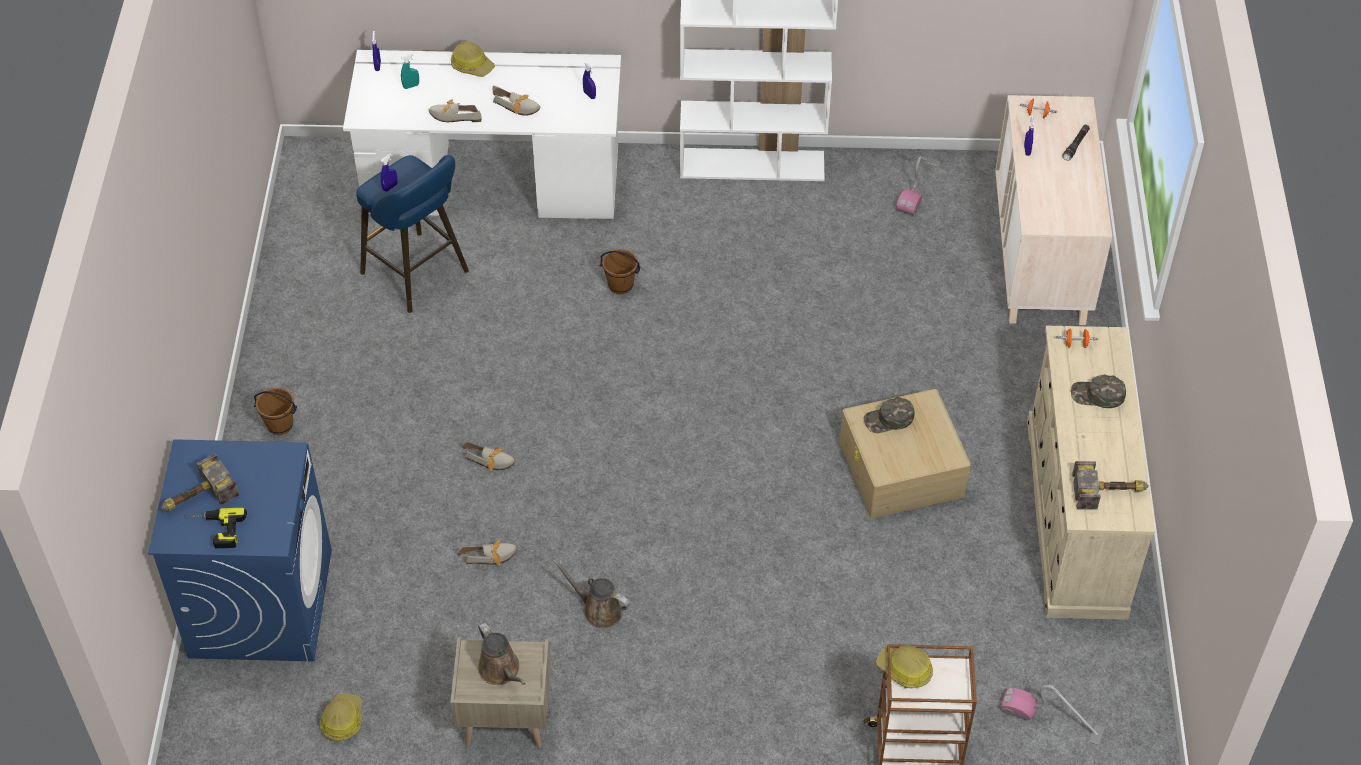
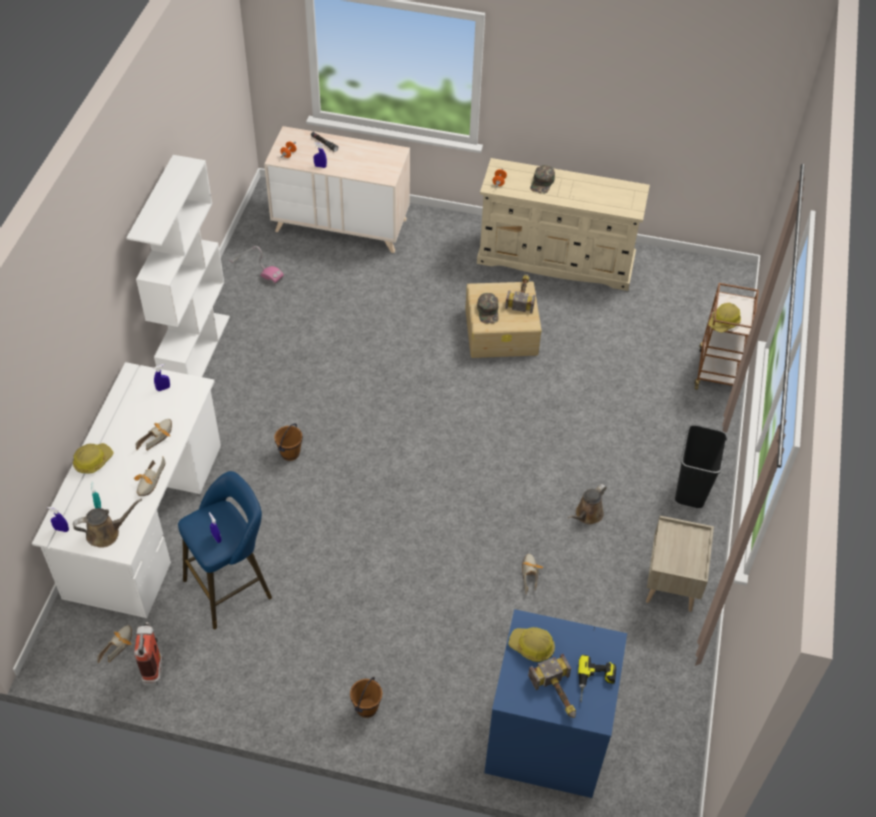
camera: 80 degrees left, 0 degrees up
(307, 235) = (154, 666): none -> fire extinguisher
(342, 720) = (662, 689): hard hat -> hard hat (532, 647)
(491, 461) = (440, 561): shoe -> shoe (118, 645)
(501, 670) = (680, 549): brown watering can -> brown watering can (106, 533)
(672, 731) = (690, 490): none -> black trash can
(1051, 719) = (700, 305): vacuum cleaner -> none
(1110, 492) = (617, 195): hammer -> hammer (522, 295)

